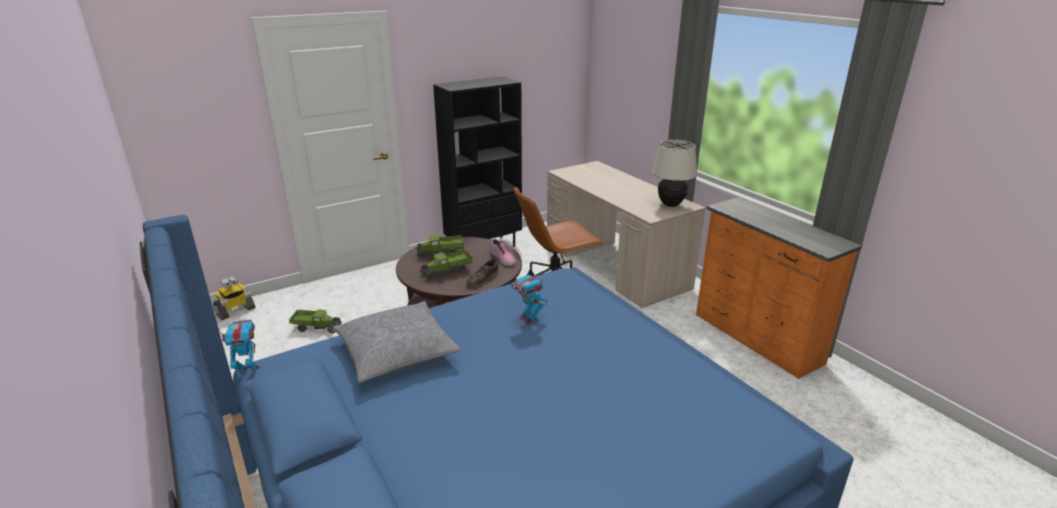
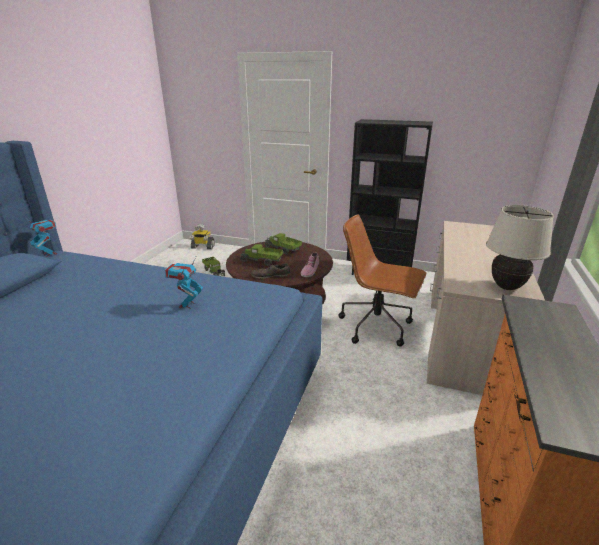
camera: 50 degrees right, 0 degrees up
(396, 351) = (99, 279): grey pillow -> none

